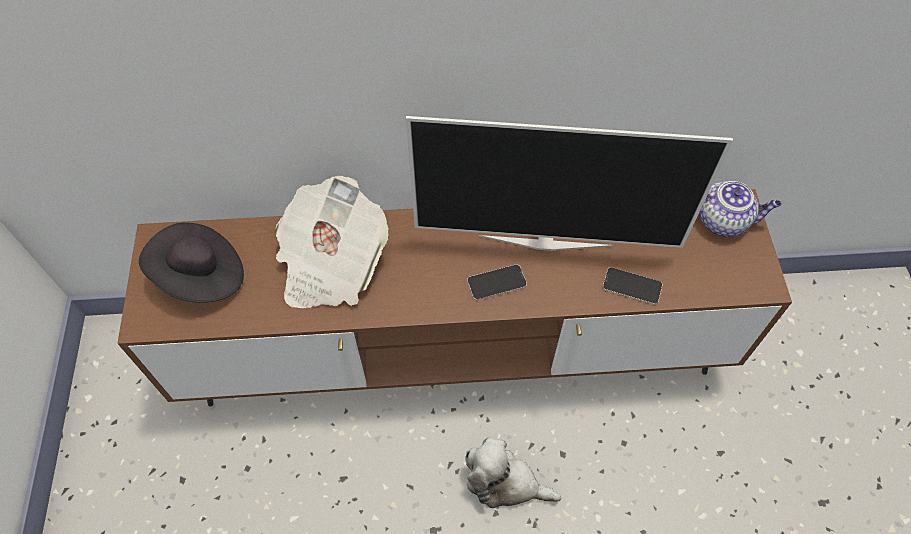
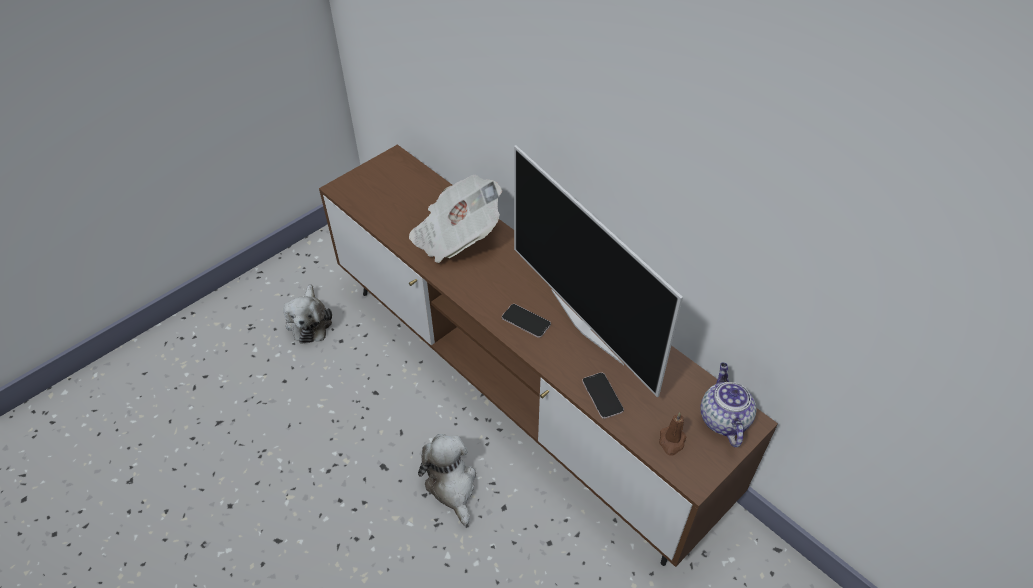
camera: 50 degrees right, 10 degrees down
(191, 483) = (310, 322): none -> plush toy
(201, 276) = (390, 190): black hat -> none
(718, 272) = (671, 441): none -> brown candle
(723, 220) = (723, 418): teapot -> teapot turned 150 degrees counterclockwise

